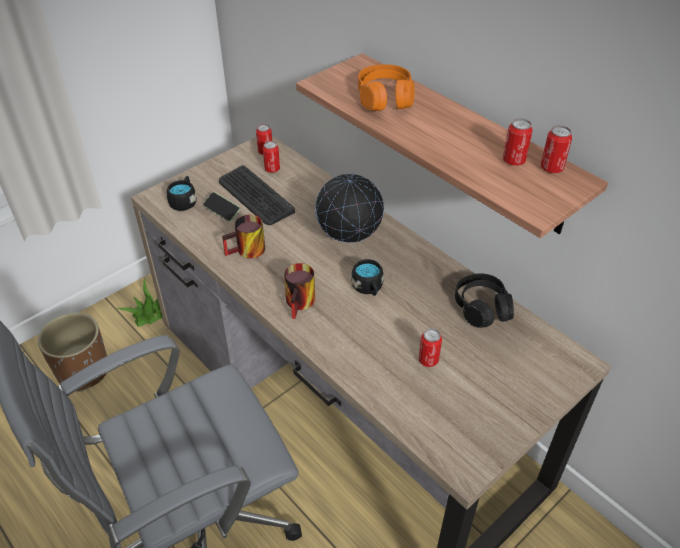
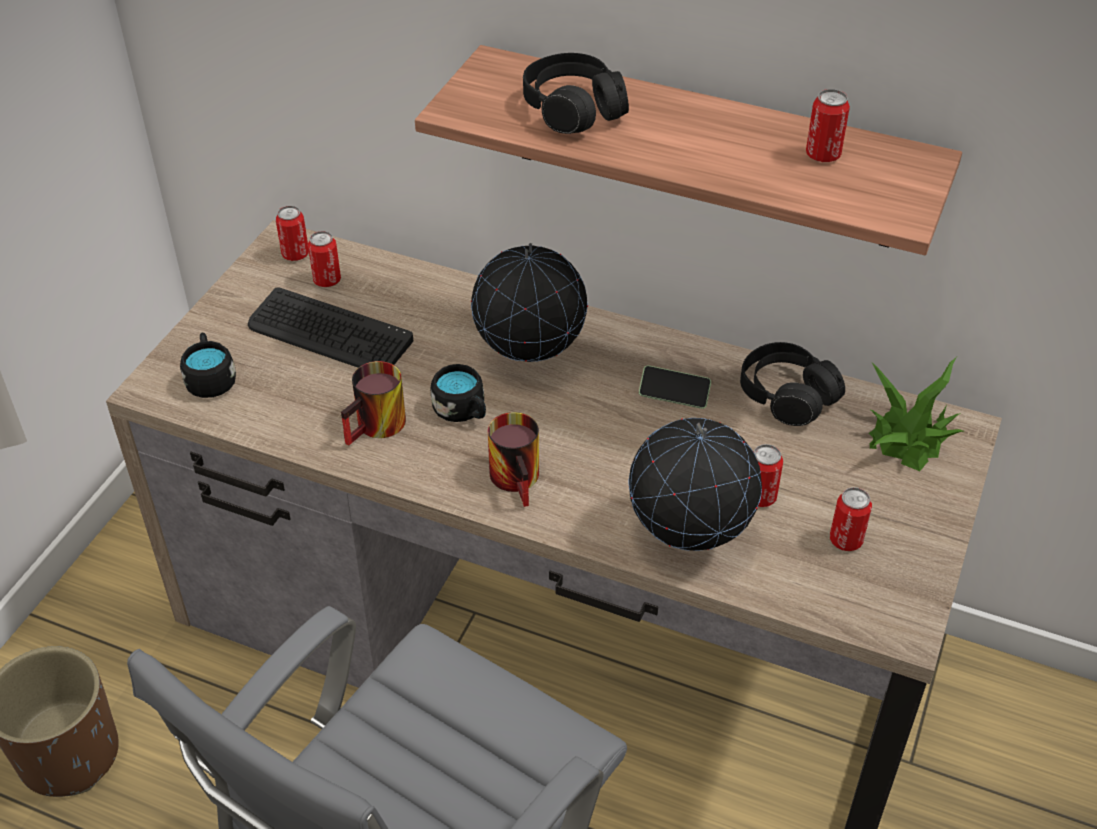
camera: 25 degrees left, 0 degrees up
(149, 313) = (133, 611): potted plant -> potted plant (910, 436)
(222, 211) = (288, 375): phone -> phone (674, 394)
(368, 288) = (607, 422): black mug -> black mug (463, 411)
(371, 369) = (688, 539): none -> globe
(385, 98) = (574, 109): orange headphones -> black headphones
(551, 168) = (879, 152): can -> can (845, 540)

